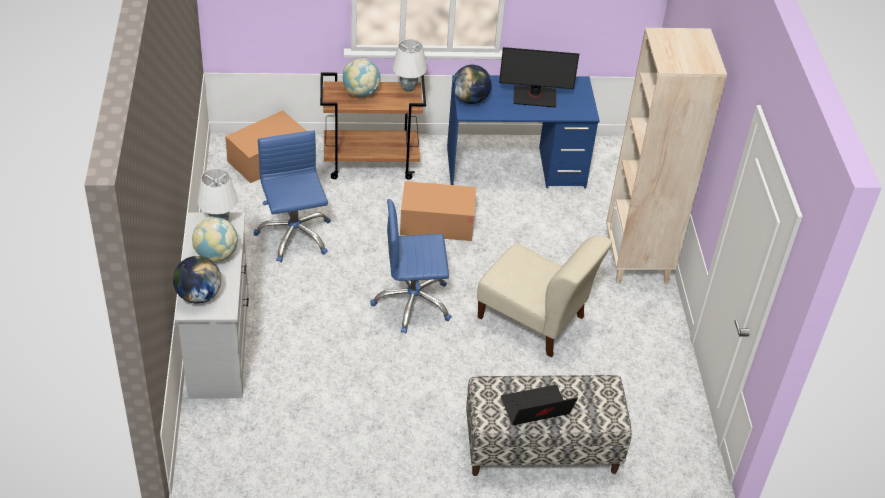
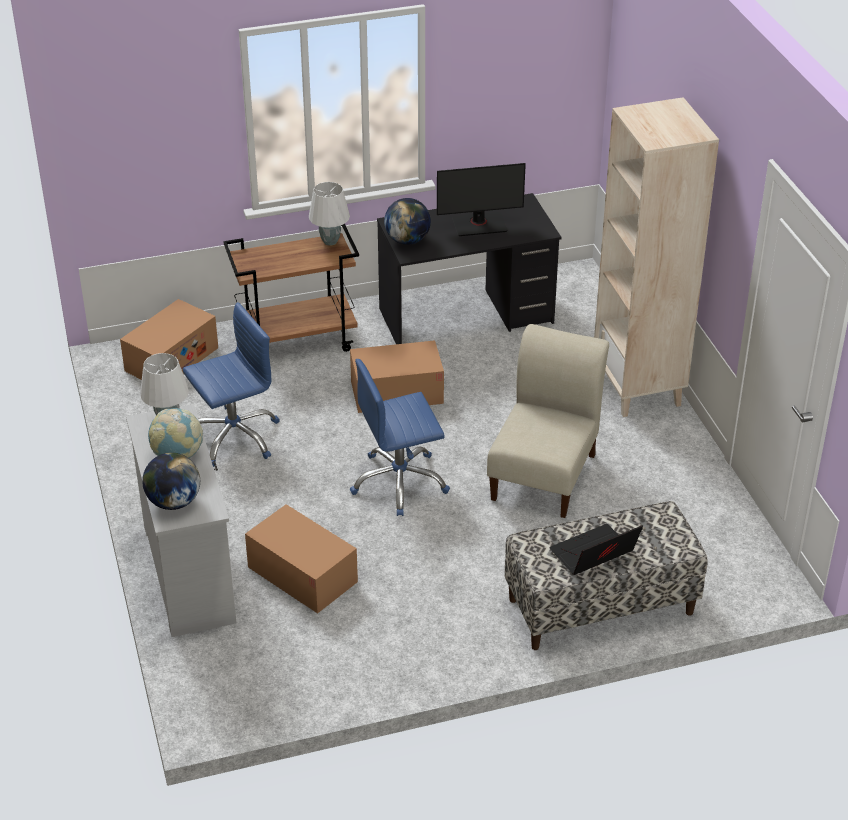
camera: 10 degrees left, 5 degrees down
(294, 235) = (234, 436): blue office chair -> blue office chair turned 90 degrees clockwise
(308, 367) = (302, 574): none -> cardboard box
(361, 93) = (277, 256): globe -> none
(515, 168) = (466, 317): blue desk -> black desk
(534, 320) = (545, 473): beige chair -> beige chair turned 90 degrees counterclockwise

